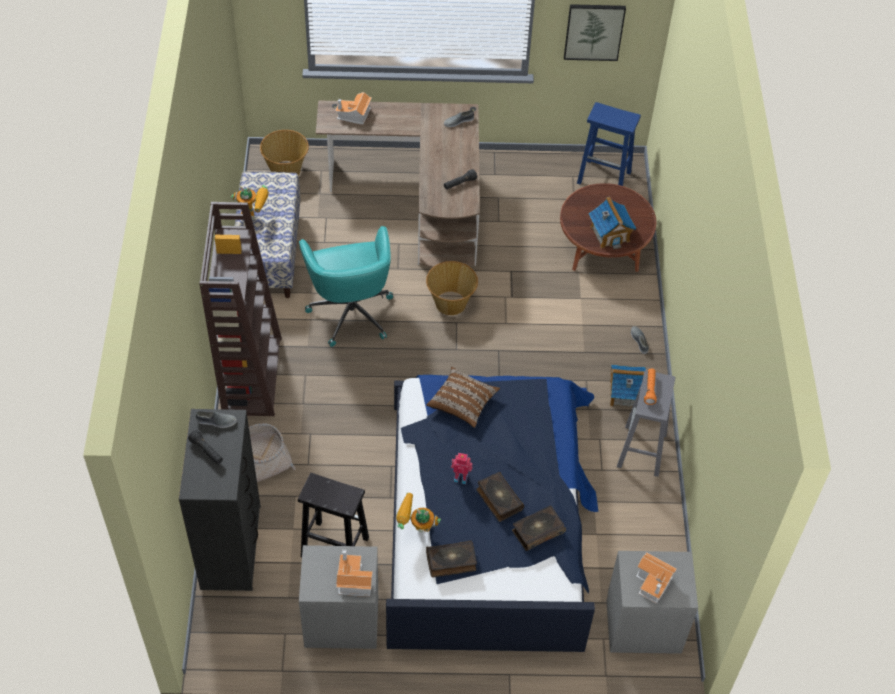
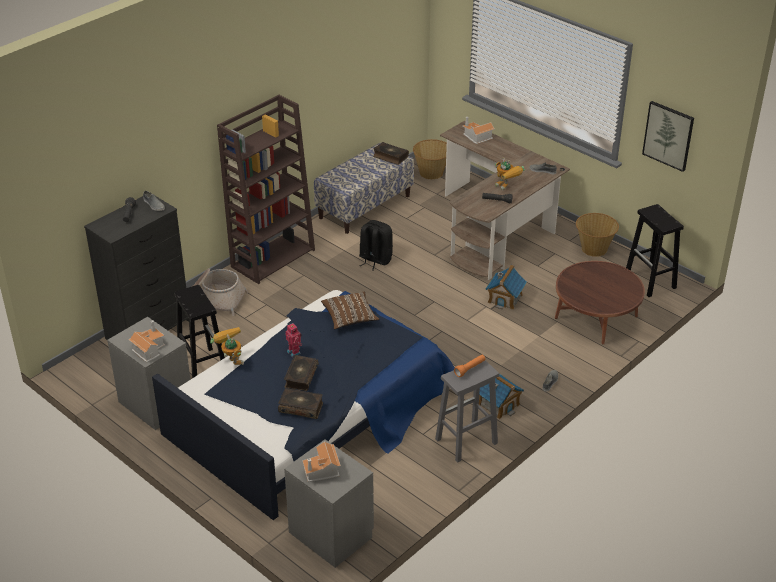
camera: 45 degrees right, 15 degrees down
(254, 214) = (358, 164): toy robot -> toy robot (507, 187)
(351, 311) = (375, 260): turquoise office chair -> black backpack
(451, 303) = (444, 290): basket -> basket (594, 249)
(451, 562) = (228, 389): book -> book (390, 157)
(605, 178) = (650, 281): blue stool -> black stool
(610, 233) = (589, 296): toy house -> toy house (505, 298)

